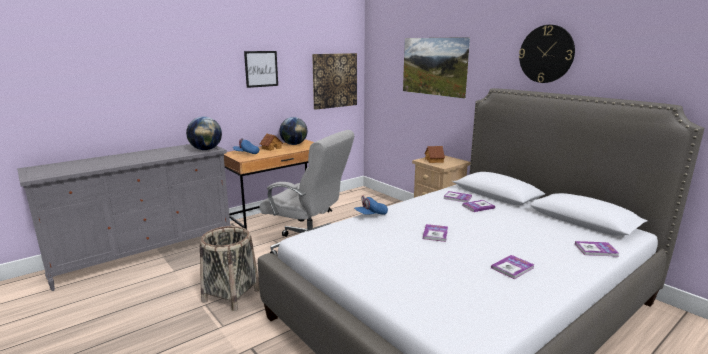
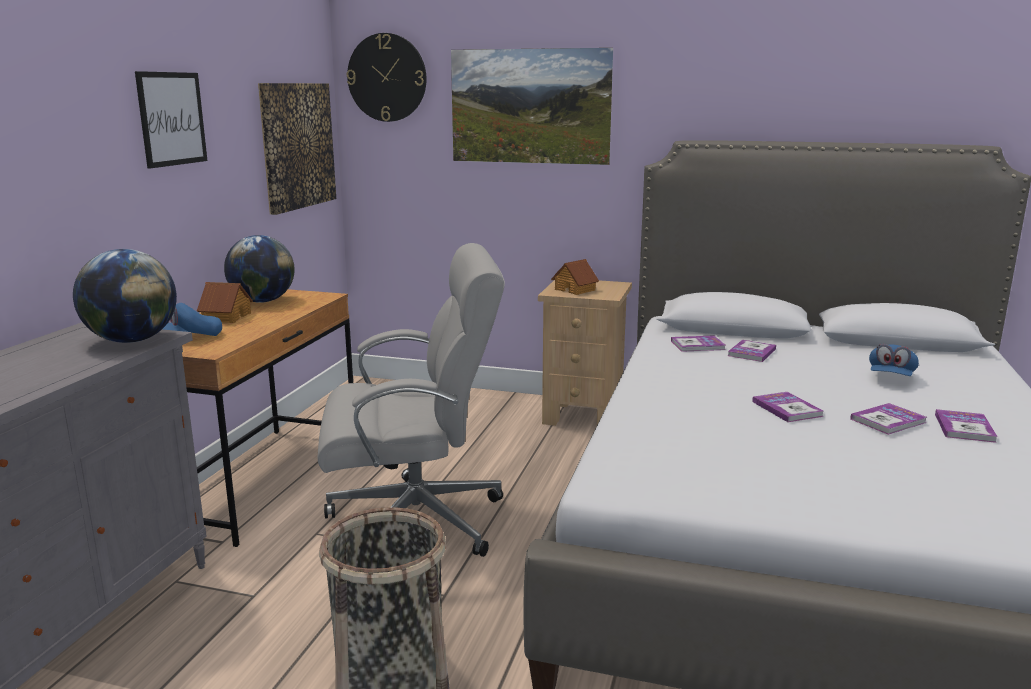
camera: 35 degrees left, 0 degrees up
(371, 215) = (633, 406): blue cap -> blue cap (890, 378)
(546, 54) = (771, 76): wall clock -> wall clock (387, 77)
(596, 250) = (986, 375): book -> book (888, 421)

